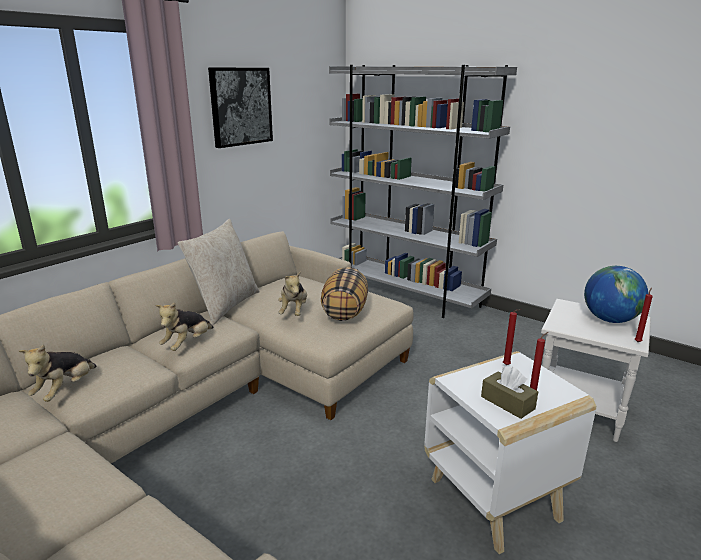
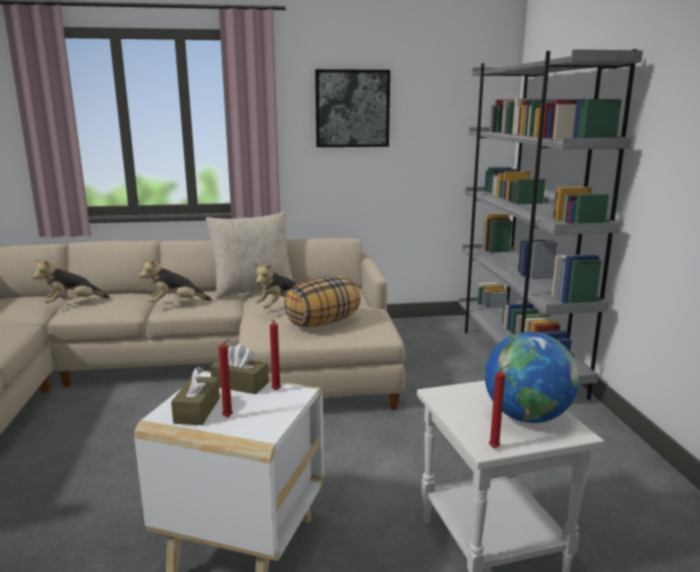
camera: 45 degrees right, 5 degrees down
(480, 373) = (240, 384): none -> brown tissue box

